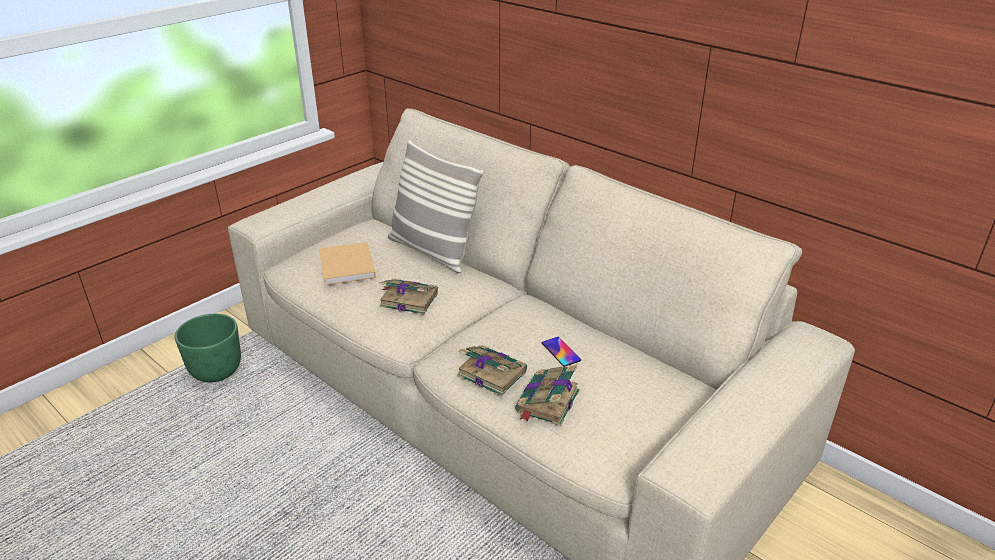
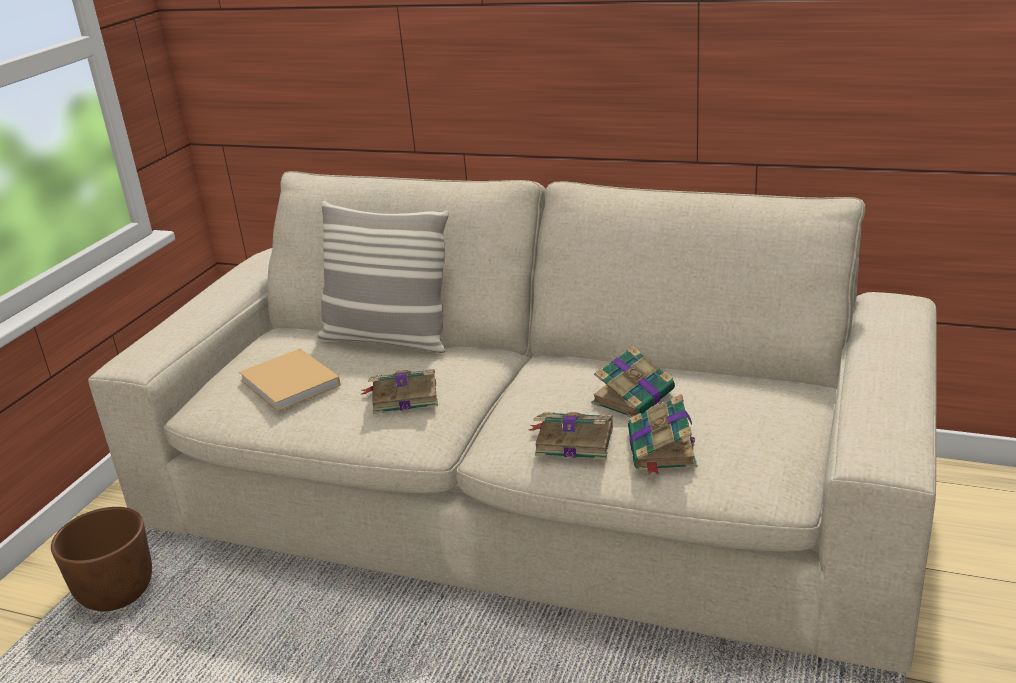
camera: 20 degrees left, 5 degrees down
(216, 371) = (116, 594): green planter -> brown planter
(561, 352) = (634, 396): phone -> book

